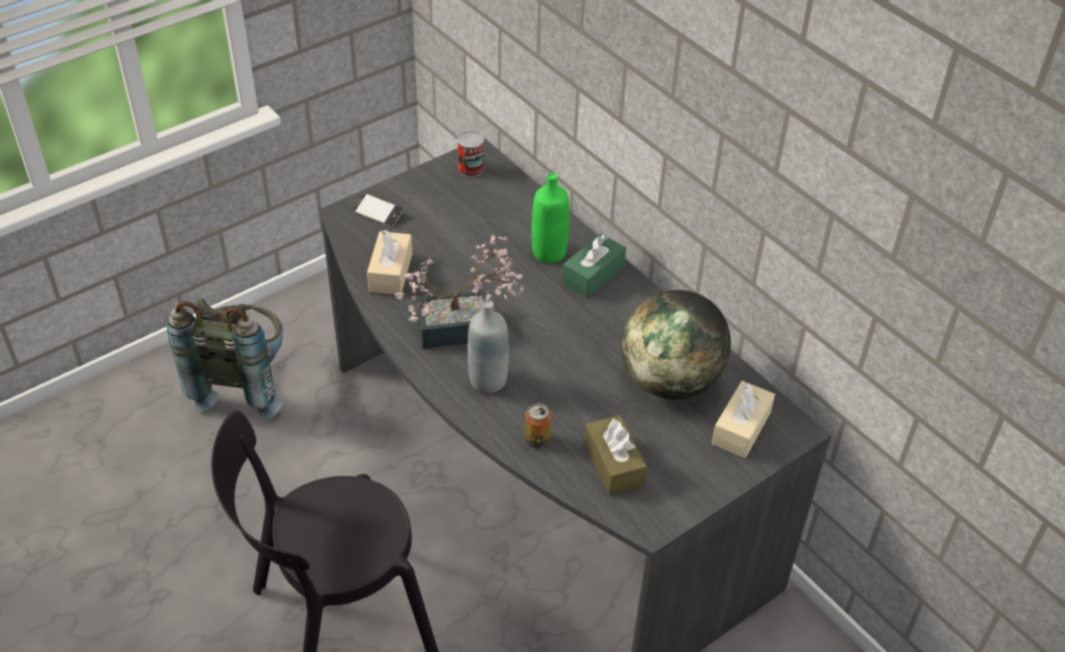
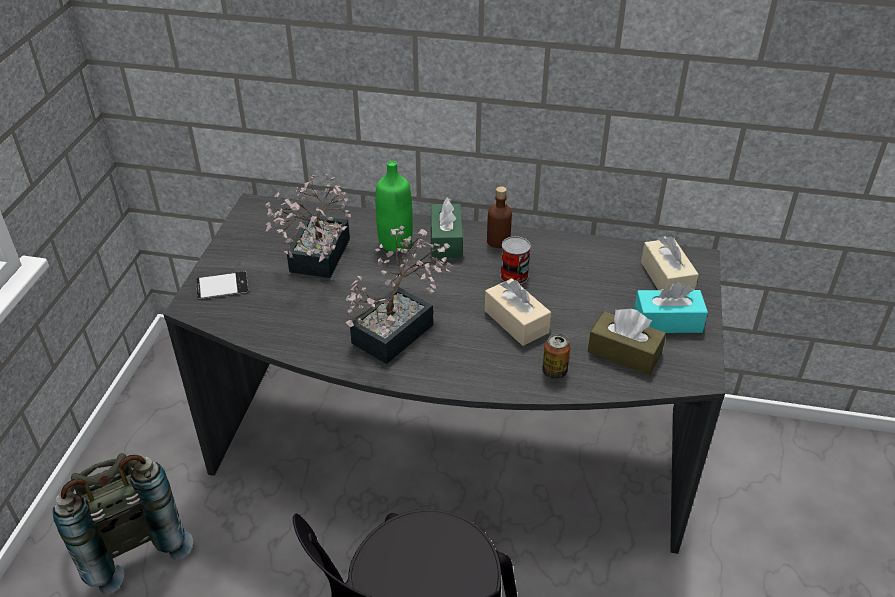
camera: 40 degrees left, 5 degrees down
(391, 272) = (289, 325): beige tissue box -> beige tissue box (516, 321)
(470, 230) = (316, 260): none -> potted plant
(471, 168) = (261, 218): can -> can (514, 276)
(488, 380) = (466, 354): grey bottle -> none
(636, 302) = (498, 241): none -> brown bottle
(670, 381) = (586, 277): globe -> none
(687, 464) = (667, 321): none -> turquoise tissue box

